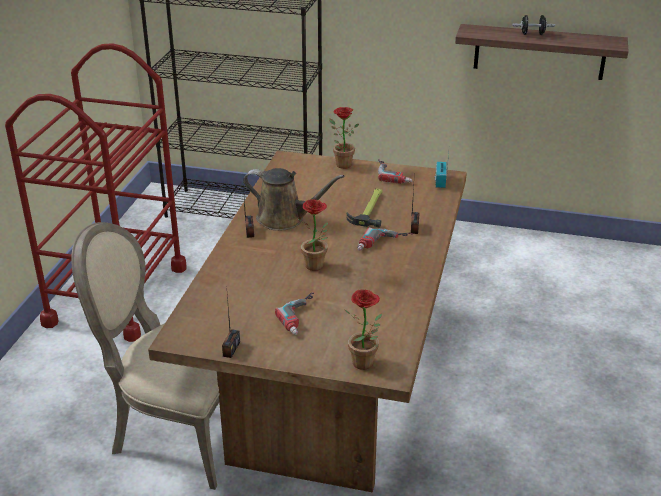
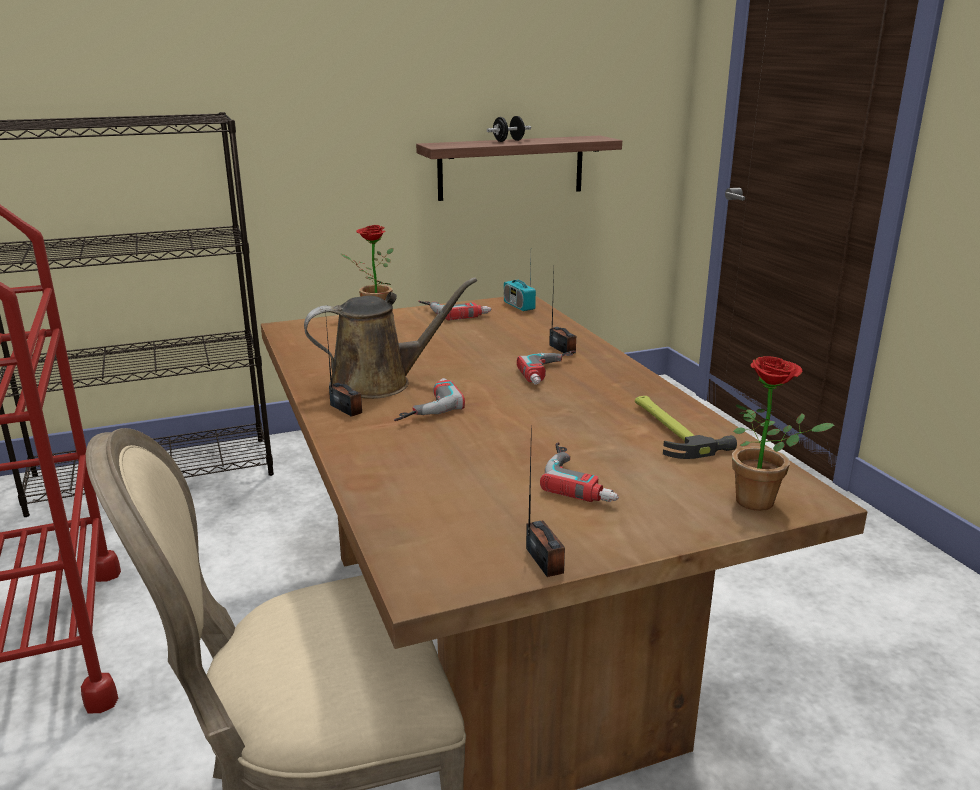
camera: 35 degrees left, 10 degrees down
(287, 243) = (423, 406): none -> power drill
(317, 267) = (508, 418): potted plant -> none
(370, 209) = (479, 346): hammer -> hammer (670, 429)

